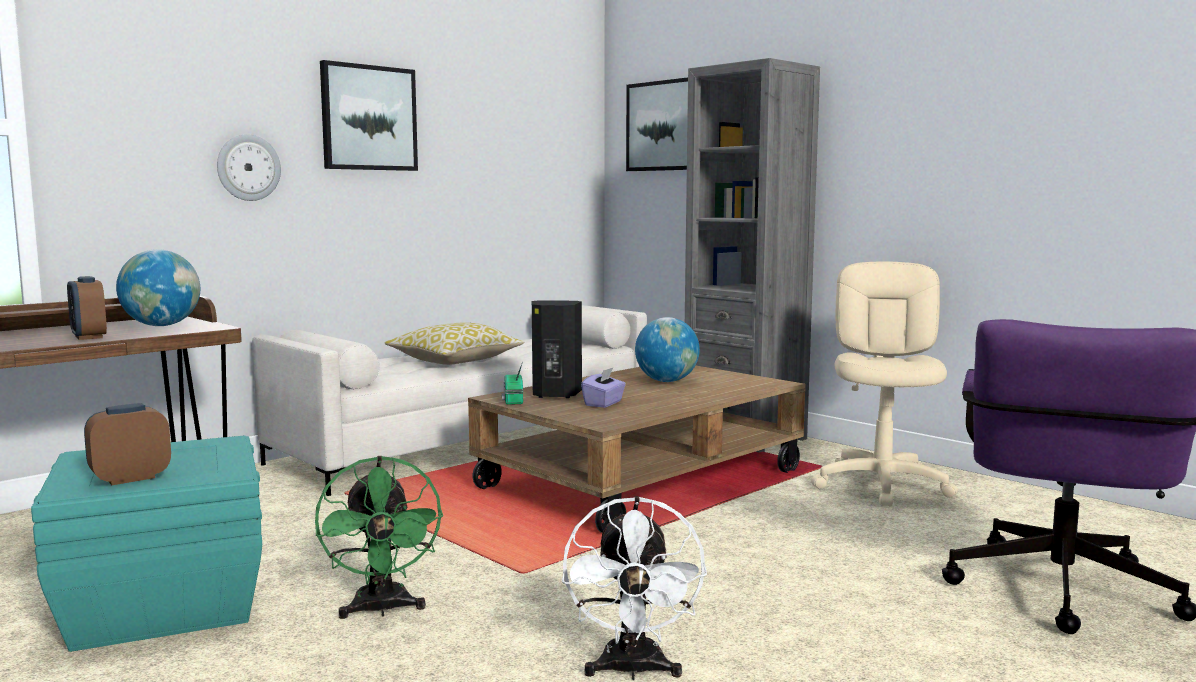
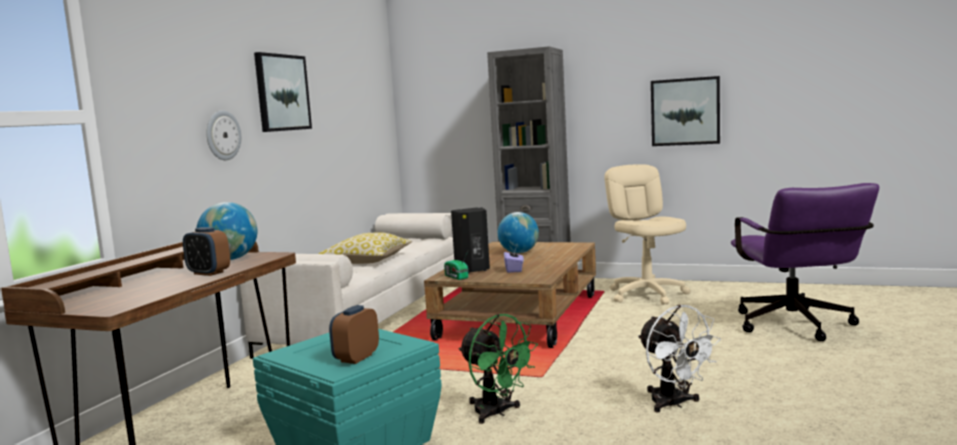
camera: 25 degrees left, 0 degrees up
(662, 126) = (443, 88): picture -> picture (685, 111)

